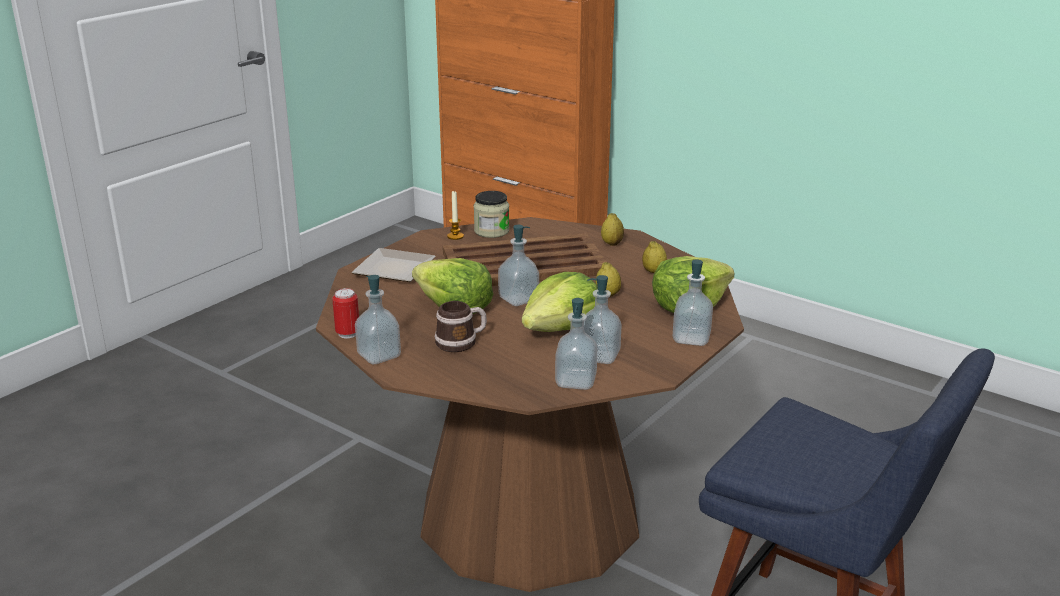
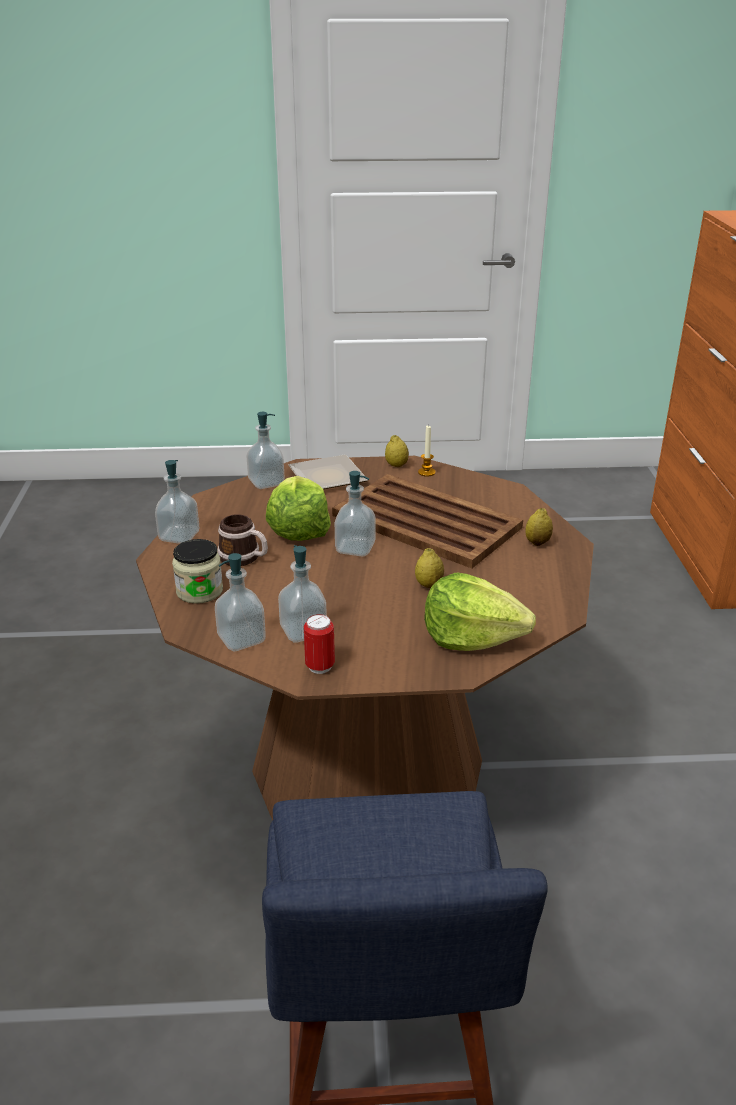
camera: 50 degrees right, 5 degrees up
(348, 333) = (198, 509): can -> can (320, 666)
(491, 231) = (463, 481): jar -> jar (199, 591)
(561, 328) = (329, 591): lettuce -> none
(653, 271) = (515, 587): lemon -> lemon (396, 465)
(691, 338) = (405, 666): soap dispenser -> soap dispenser (266, 482)

